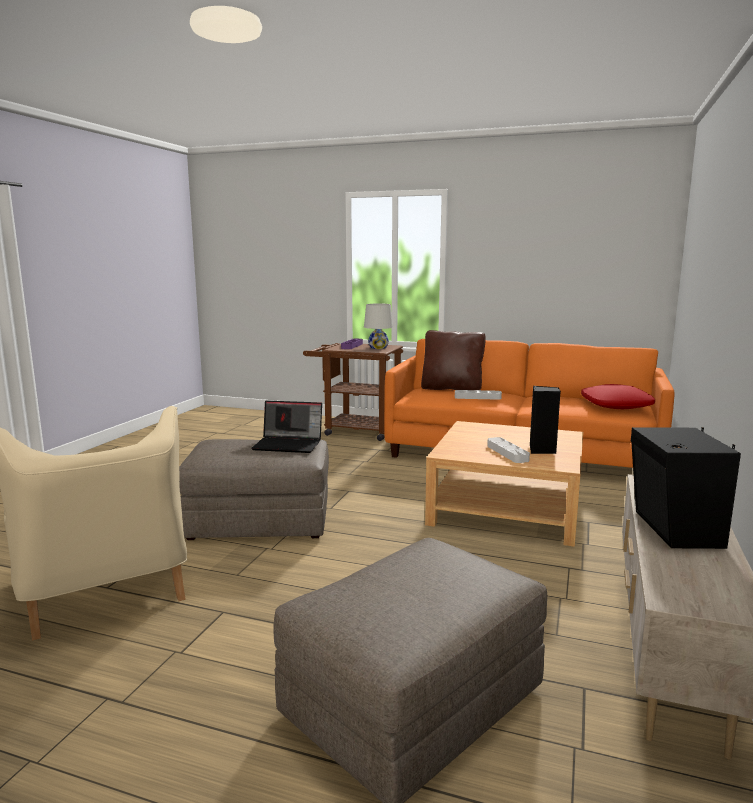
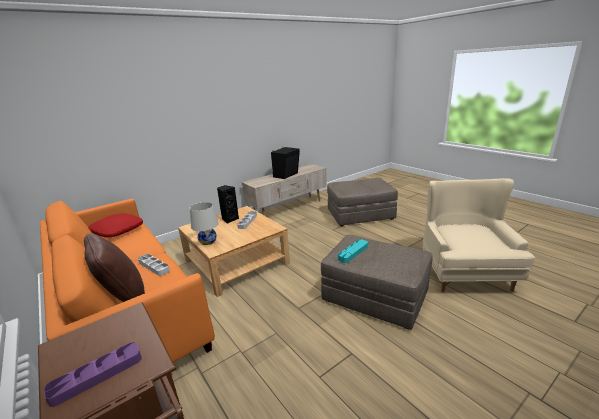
camera: 145 degrees left, 10 degrees up
(289, 444) = (353, 252): laptop -> turquoise tray
(378, 348) = (93, 339): white table lamp -> white table lamp (208, 241)

